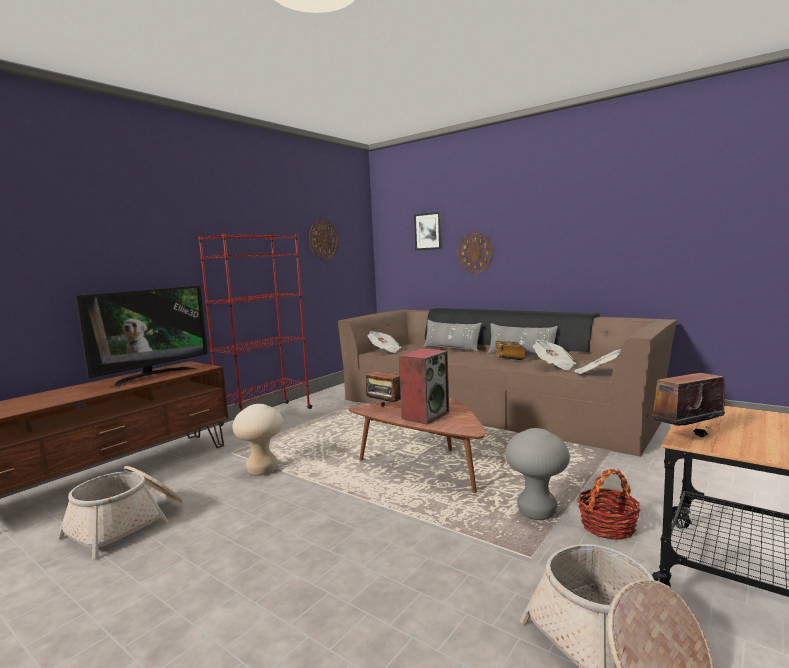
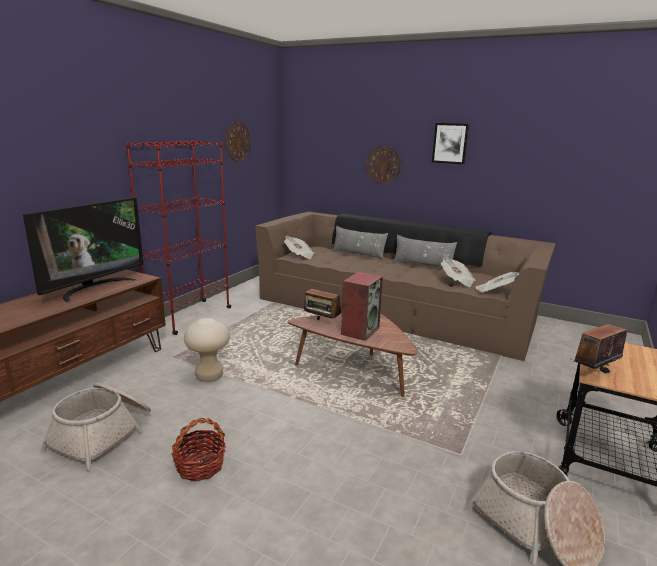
camera: 10 degrees left, 10 degrees up
(428, 231) = (338, 138): picture -> picture (450, 143)
(509, 357) = (416, 269): book -> none
(536, 512) = (456, 414): grey stool -> none
(607, 526) = (511, 425): basket -> basket (200, 466)

